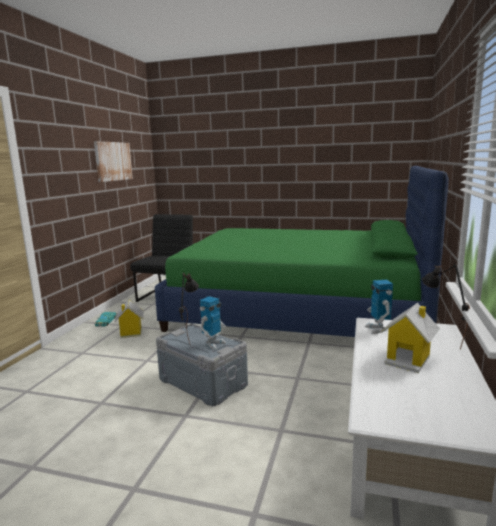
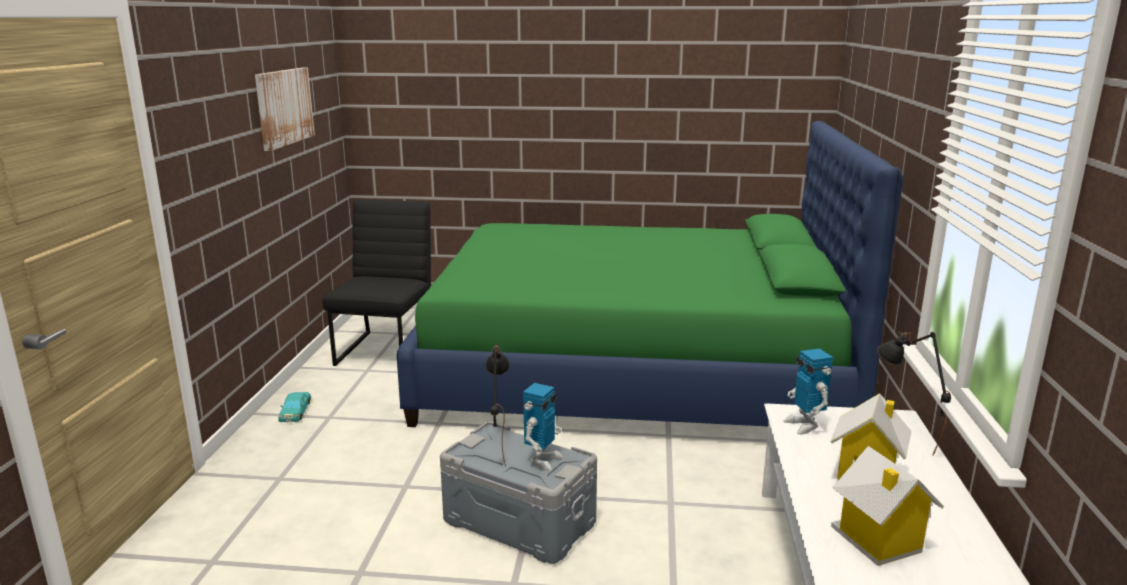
camera: 10 degrees left, 5 degrees up
(131, 333) = (352, 432): toy house -> toy house (877, 541)

